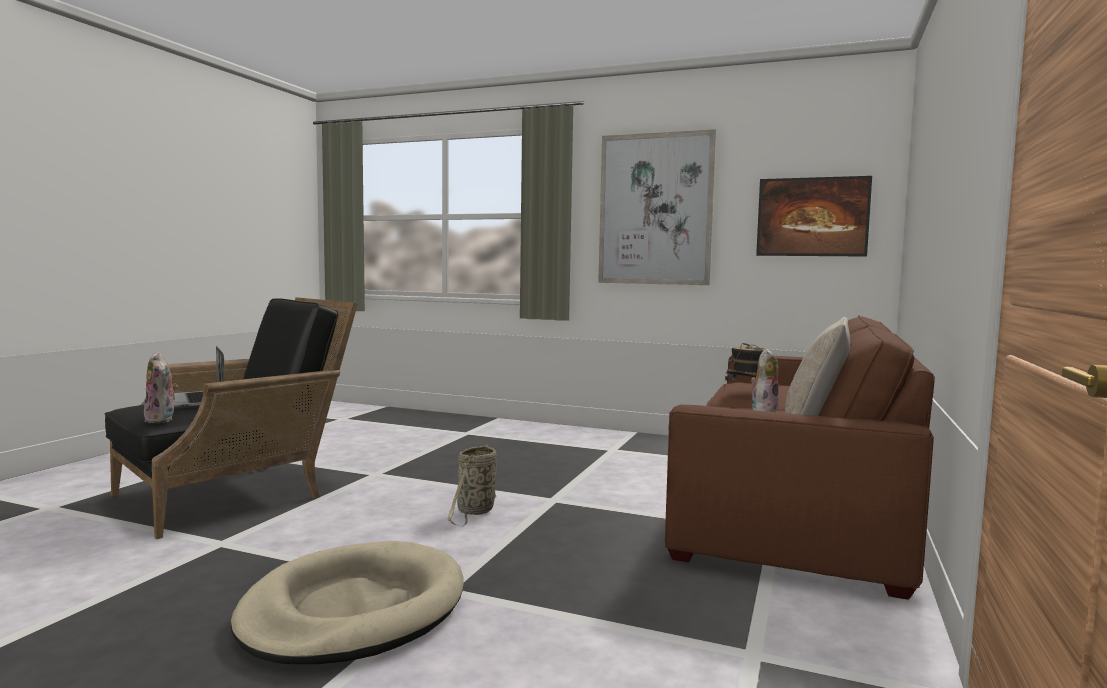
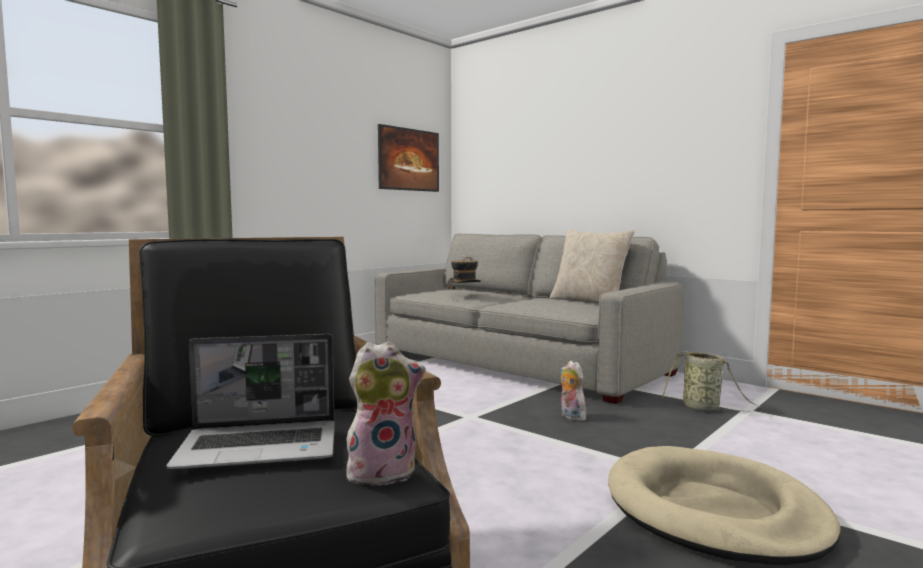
camera: 70 degrees left, 0 degrees up
(475, 512) = (483, 446): basket -> basket (703, 408)
(655, 209) = (301, 139): picture -> none
(763, 410) = (533, 300): plush toy -> plush toy (570, 417)
(794, 499) = (517, 362): brown sofa -> grey sofa

